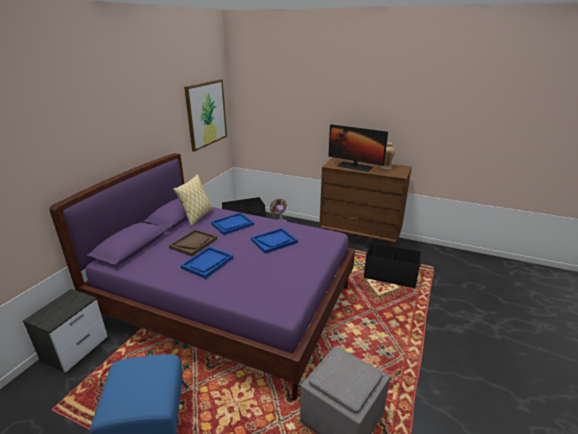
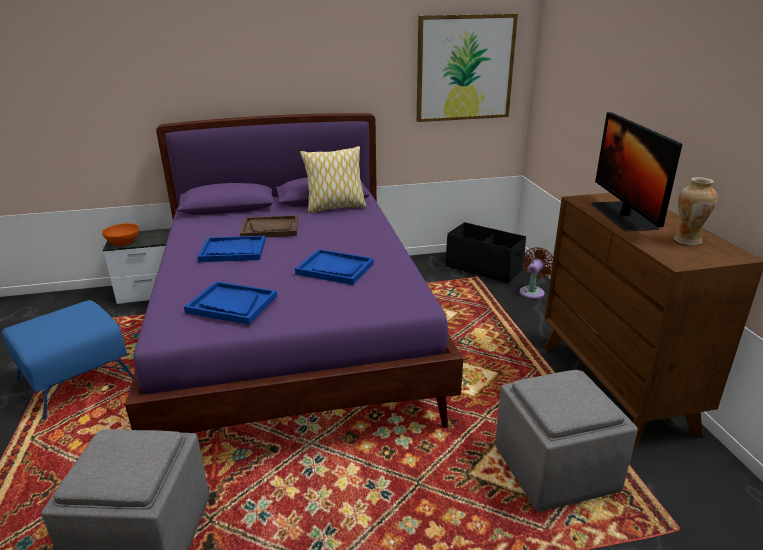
camera: 55 degrees right, 0 degrees up
(54, 317) = (123, 242): none -> orange bowl
(232, 224) = (344, 230): blue tray -> blue tray (232, 304)
(390, 275) = (553, 469): black storage box -> grey ottoman

